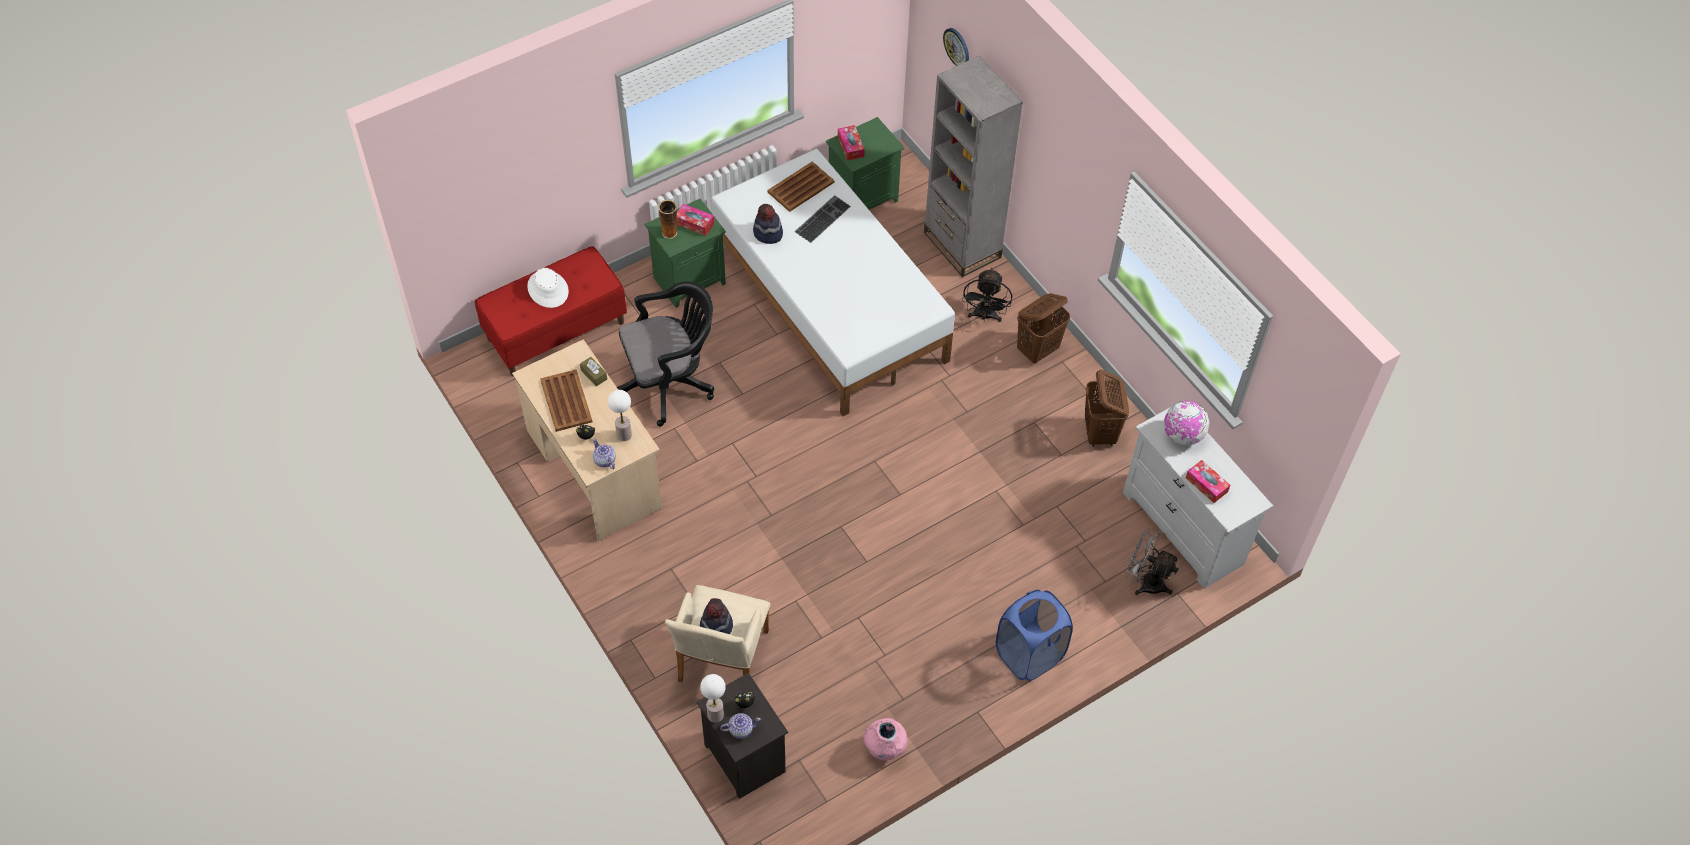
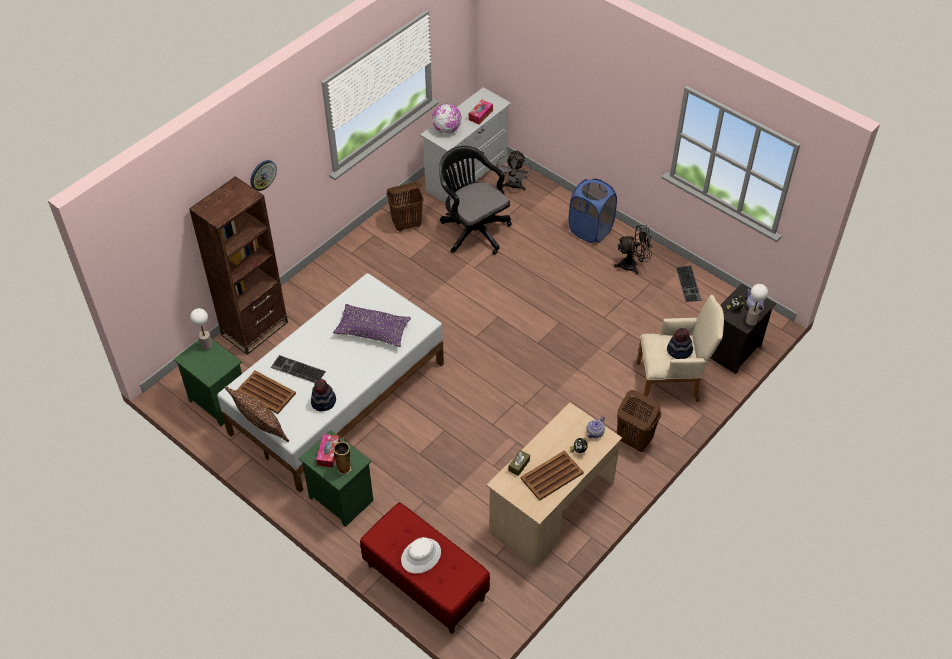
camera: 105 degrees left, 5 degrees down
(624, 434) = (566, 427): table lamp -> table lamp (206, 345)
(670, 383) = (451, 481): black office chair -> black office chair (472, 229)
(759, 175) = (260, 424): none -> brown pillow
(850, 146) = (213, 368): tissue box -> none
(855, 297) = (373, 331): none -> purple pillow
(884, 749) = (689, 284): pink vase -> keyboard
(957, 47) = (164, 240): wall clock -> wall clock (262, 175)
(962, 245) = (255, 328): grey bookcase -> brown bookcase
(985, 316) = (323, 302): black fan -> black fan (632, 265)
(1038, 350) = (345, 267): brown laundry basket -> brown laundry basket (633, 440)

